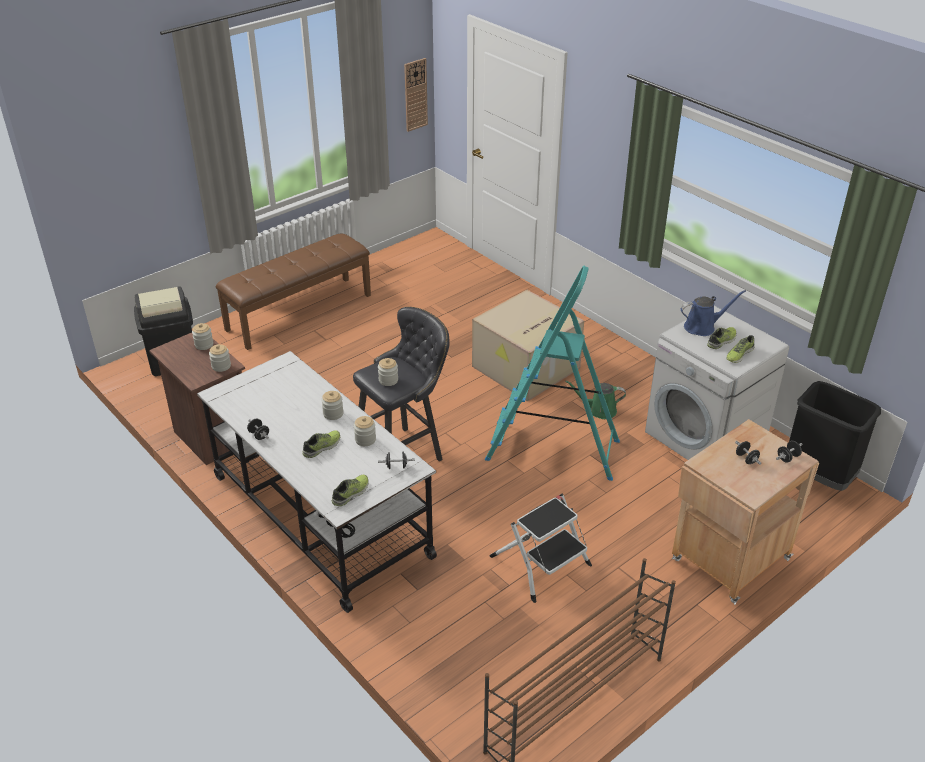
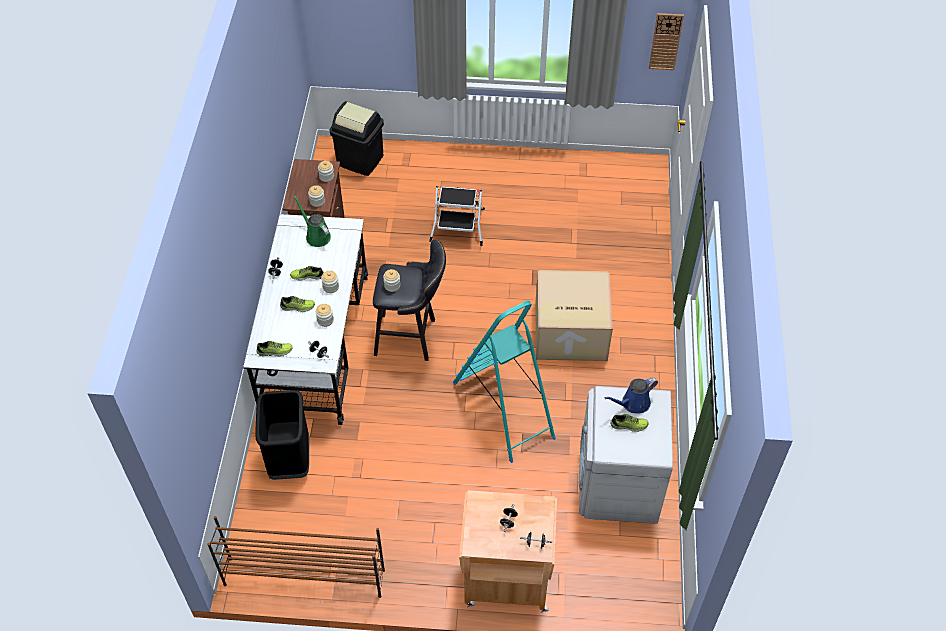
camera: 45 degrees right, 15 degrees up
(299, 312) = (478, 172): brown bench -> none
(540, 563) = (394, 479): step ladder -> step ladder (458, 225)
(599, 410) = (574, 405): green watering can -> green watering can (316, 236)
(702, 327) = (633, 403): blue watering can -> blue watering can turned 120 degrees clockwise
(739, 354) = (624, 445): shoe -> shoe (307, 275)
(817, 477) = (653, 578): black trash can -> black trash can (289, 460)

